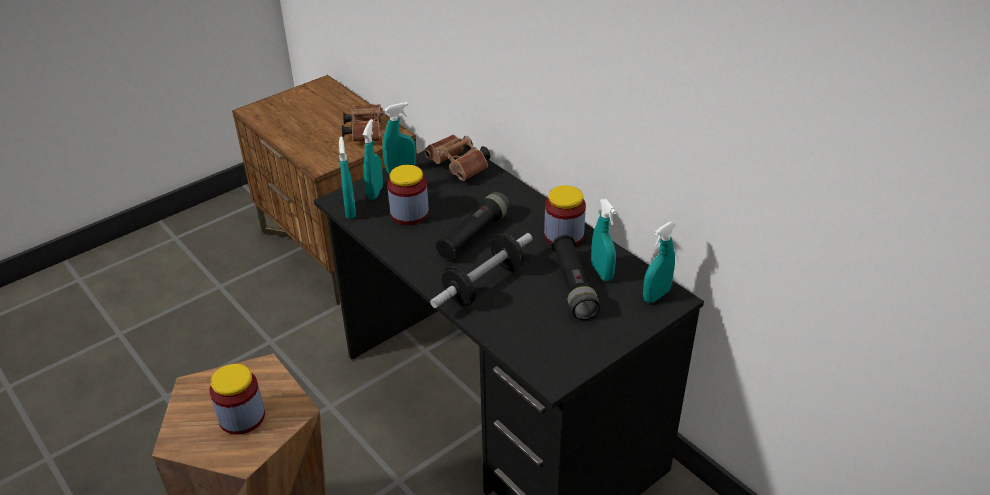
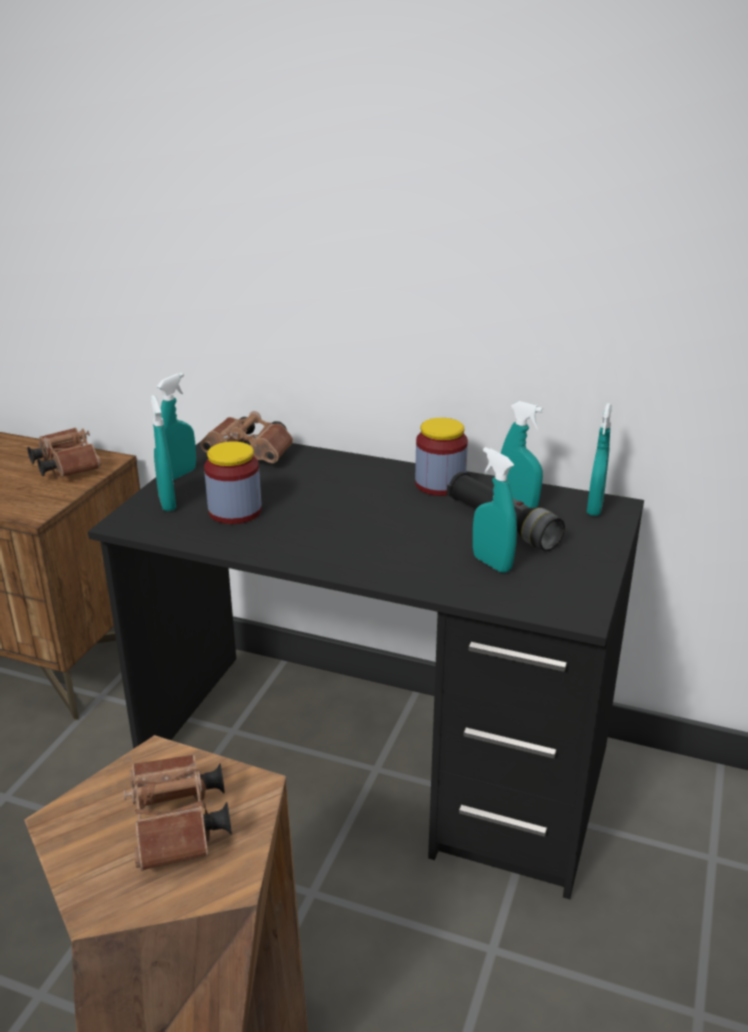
camera: 30 degrees left, 10 degrees down
(242, 417) = (178, 828): jar -> brown binoculars
(350, 211) = (152, 528): turquoise spray bottle -> turquoise spray bottle (492, 563)
(474, 235) = (338, 511): black flashlight -> none
(483, 284) = (401, 552): dumbbell -> none

